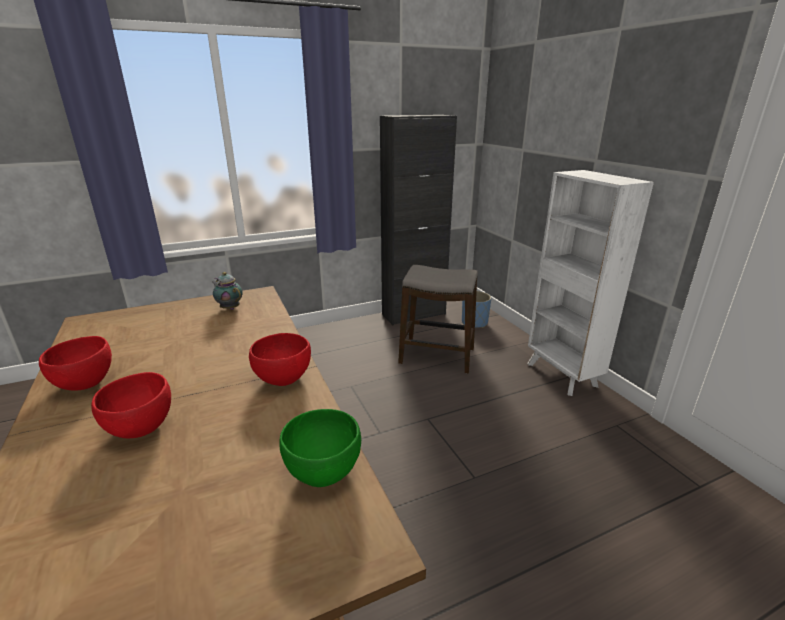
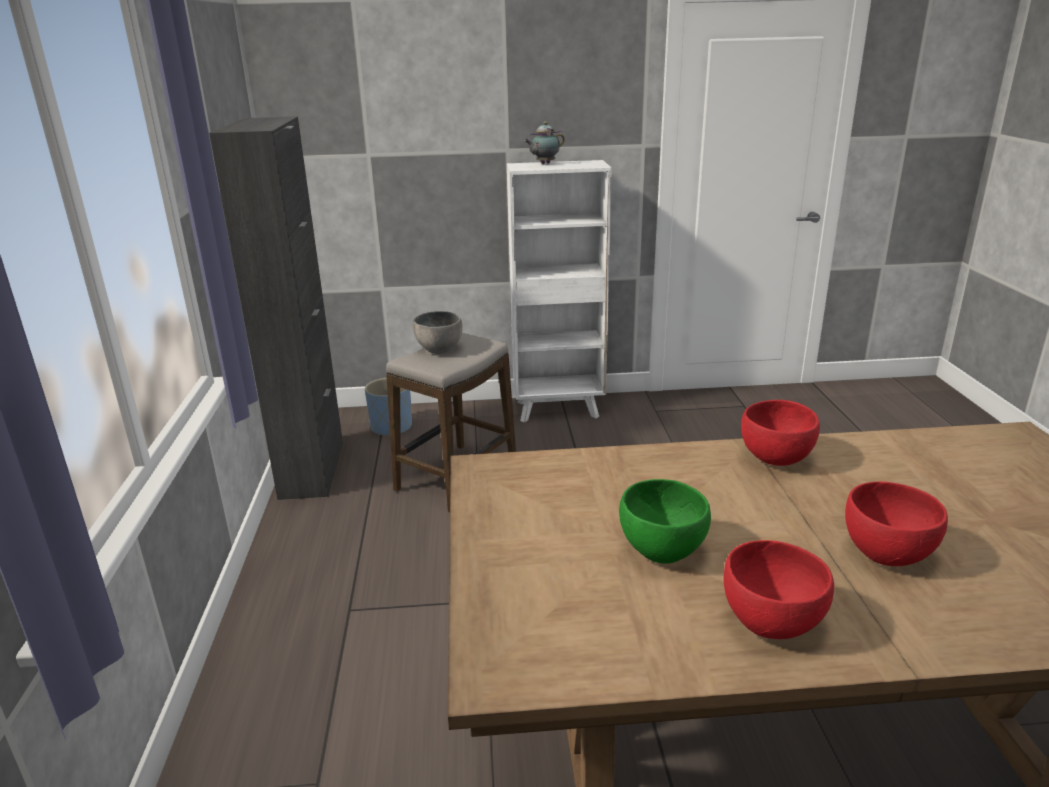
camera: 70 degrees left, 0 degrees up
(229, 308) = (529, 496): teapot -> teapot (544, 163)
(323, 472) = (941, 447): green bowl -> green bowl (662, 551)
(442, 271) = (439, 349): none -> grey bowl

